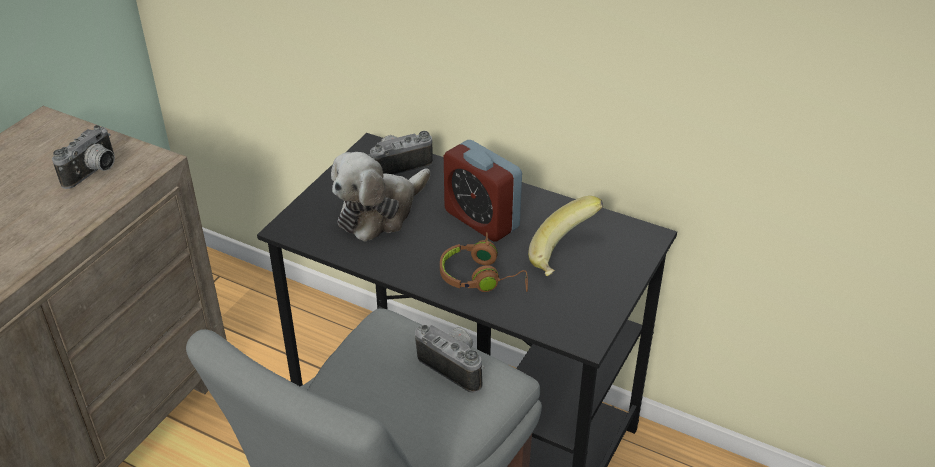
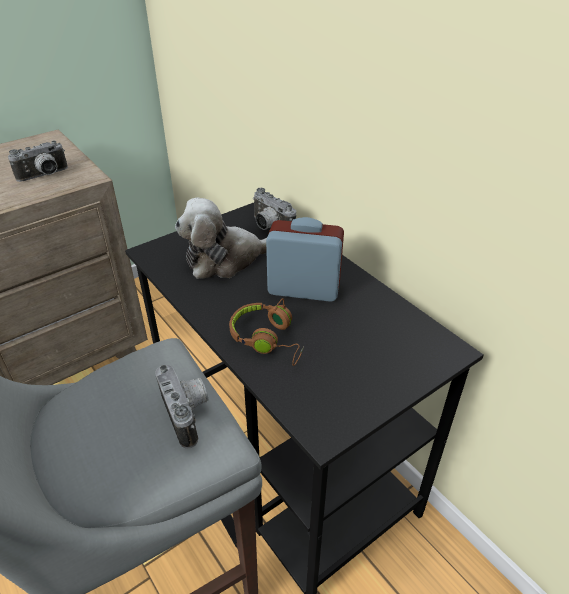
camera: 25 degrees right, 0 degrees up
(399, 165) = (269, 227): camera -> camera turned 135 degrees counterclockwise
(481, 219) = (303, 289): alarm clock -> alarm clock turned 120 degrees clockwise
(565, 256) = (357, 344): banana -> none

